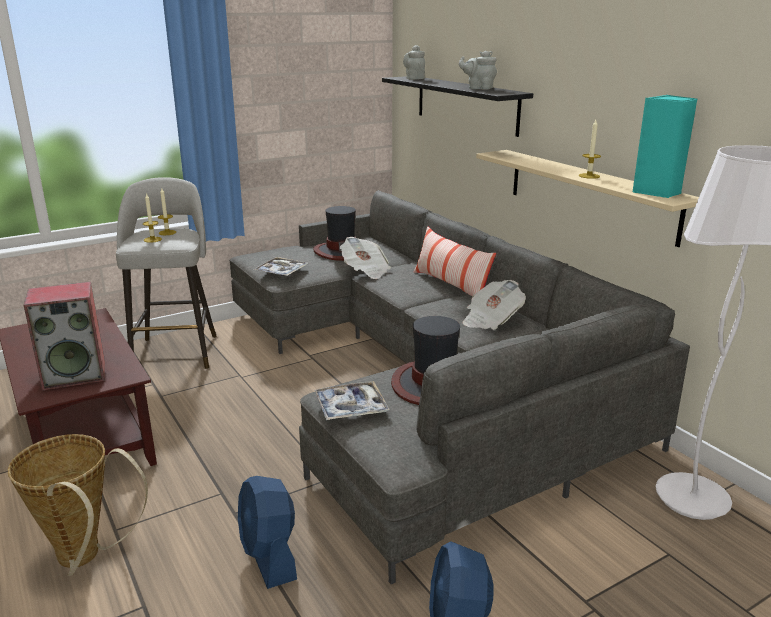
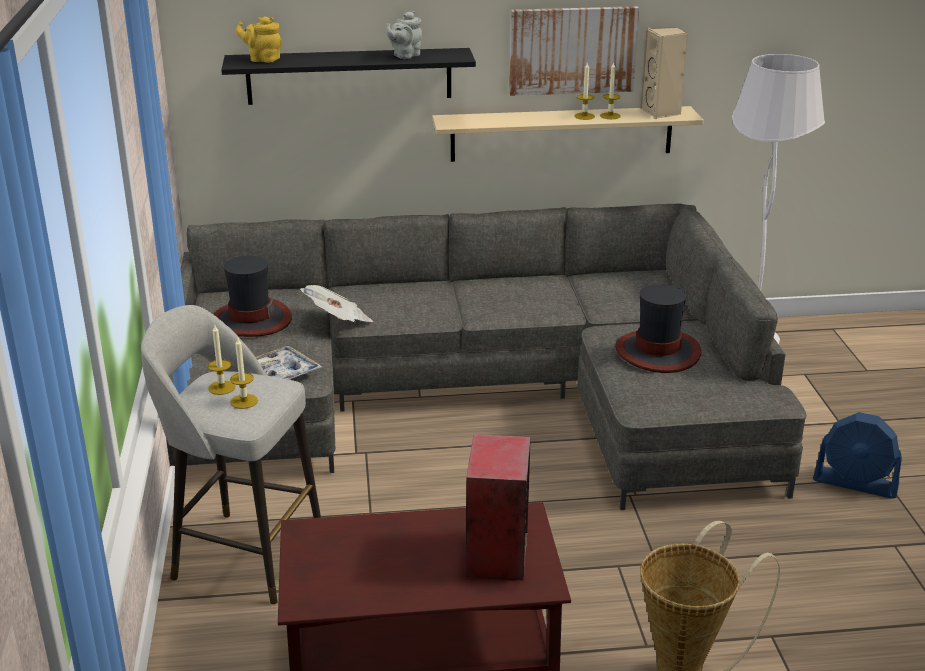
camera: 65 degrees left, 5 degrees up
(269, 555) = (731, 552): blue fan -> none
(351, 407) = (677, 399): tray -> none
(414, 78) = (262, 59): grey teapot -> yellow teapot
(451, 285) = (433, 287): pillow -> none
(491, 320) = (541, 292): newspaper -> none
(605, 109) = (572, 50): none -> picture
(608, 181) = (610, 116): none -> candle
(657, 192) = (661, 112): turquoise speaker -> beige speaker

